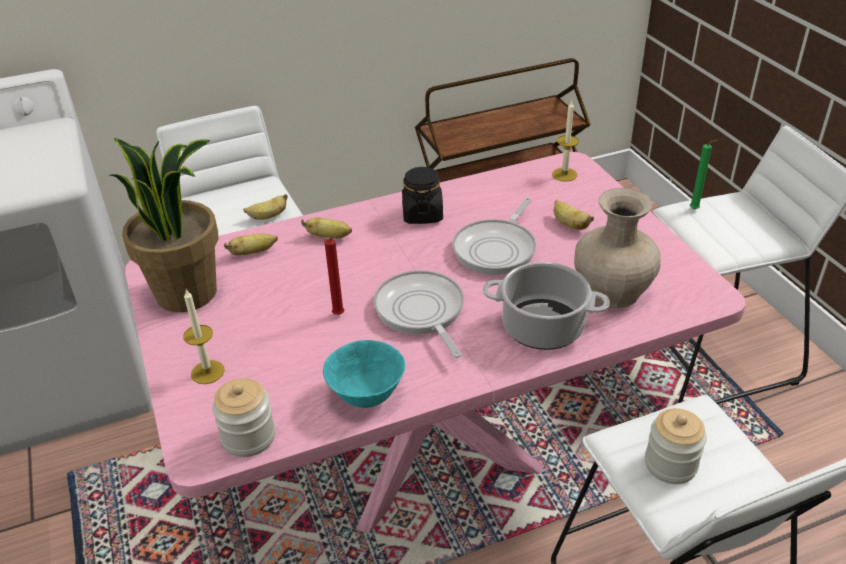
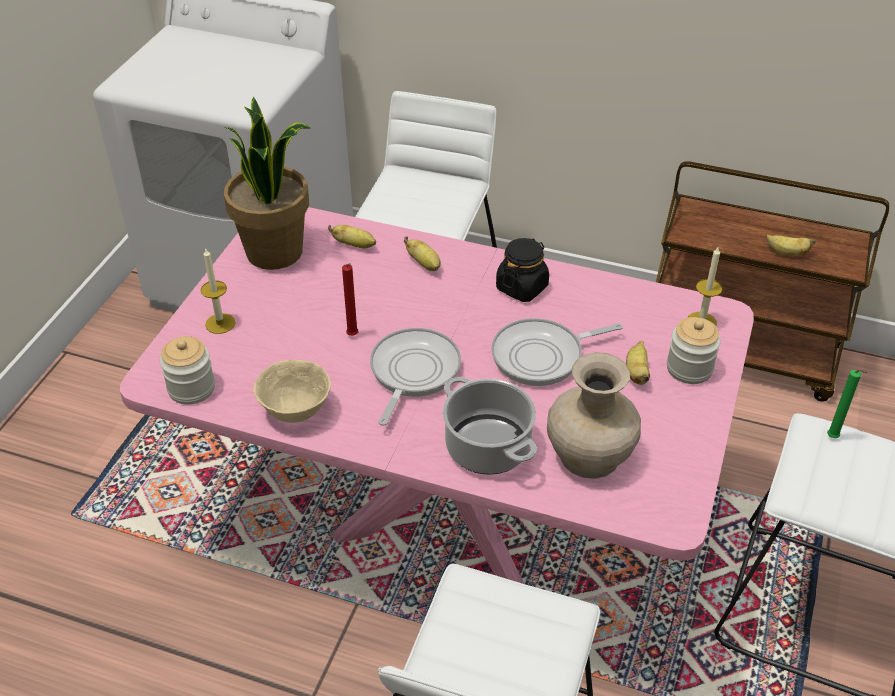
camera: 40 degrees right, 5 degrees up
(268, 217) = (433, 219): banana -> banana (786, 253)
(366, 395) = (295, 410): turquoise bowl -> beige bowl
(670, 464) = (482, 632): jar -> jar (689, 368)

